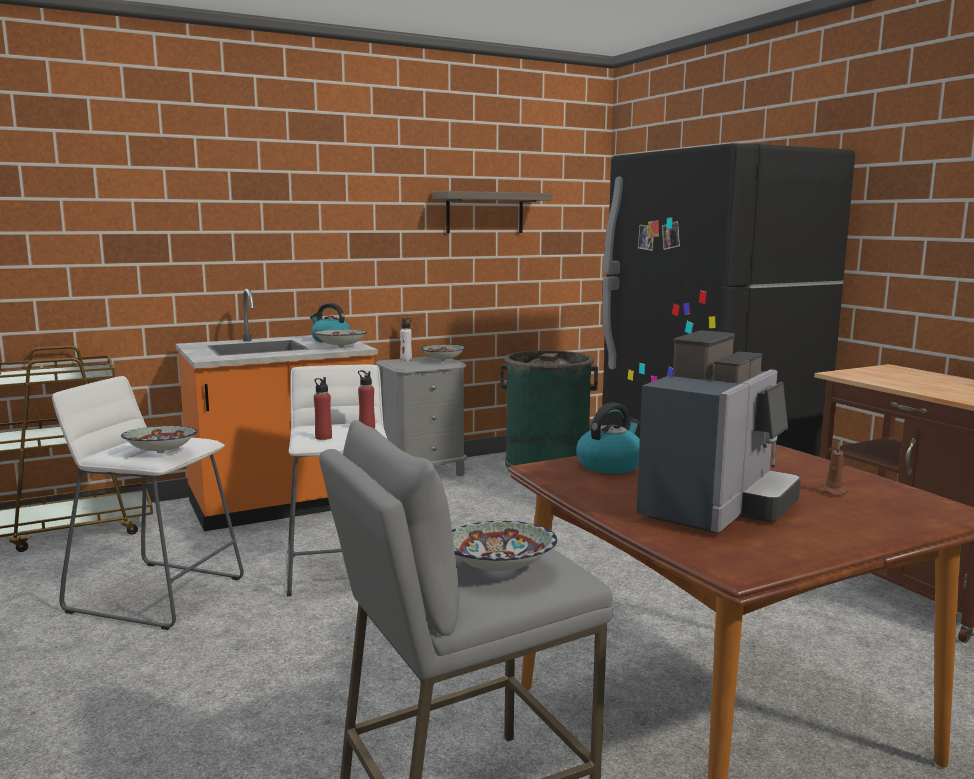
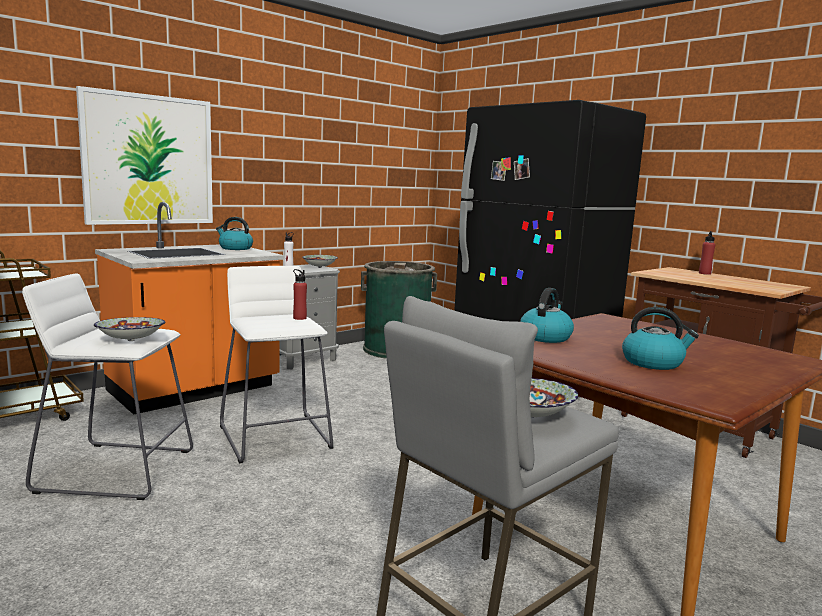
camera: 15 degrees left, 0 degrees up
(236, 241) = (149, 160): none -> picture
(323, 437) = (269, 325): red bottle -> red bottle (704, 273)
(340, 347) = (251, 253): bowl -> none
(484, 213) = (348, 149): shelf -> none
(716, 507) = (653, 363): coffee machine -> kettle
(834, 491) = (715, 350): brown candle -> none

